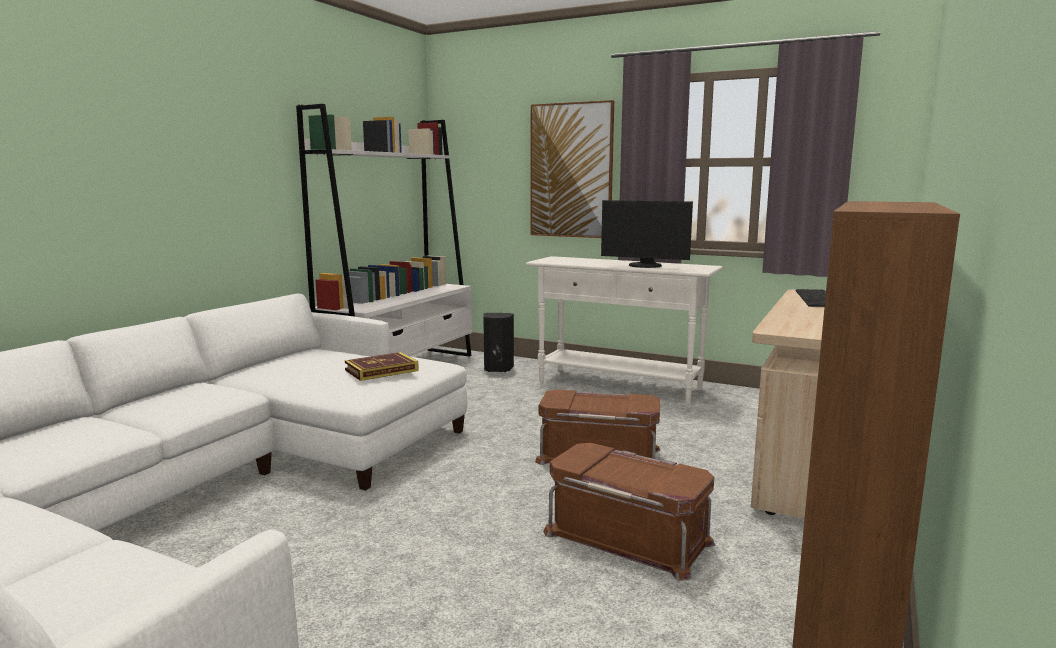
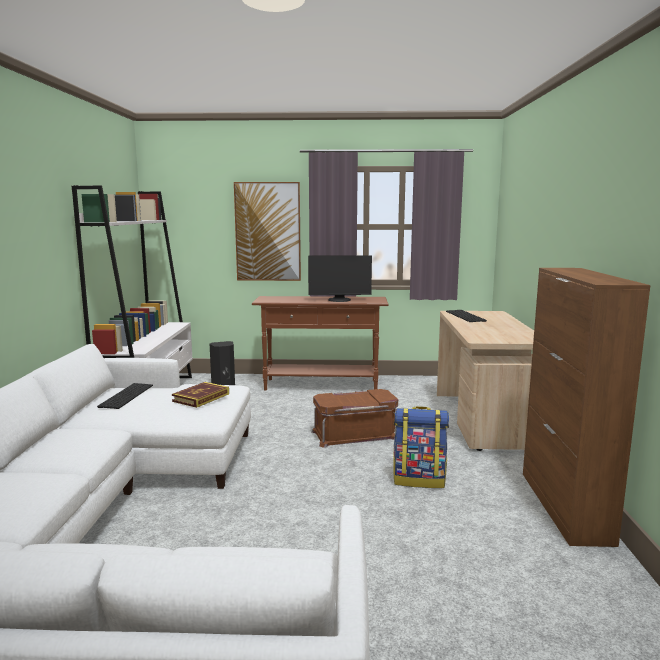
camera: 25 degrees left, 0 degrees up
(309, 357) = (125, 395): none -> keyboard
(619, 385) = (321, 385): white console table -> brown console table
(628, 536) = (419, 479): brown storage box -> backpack

